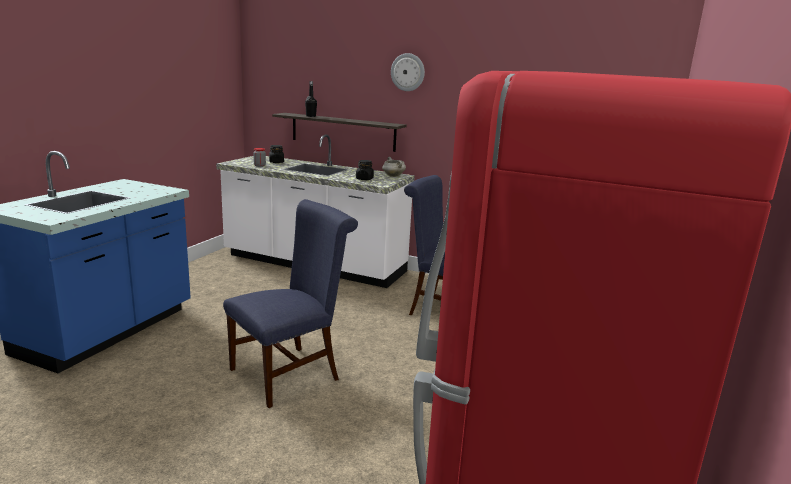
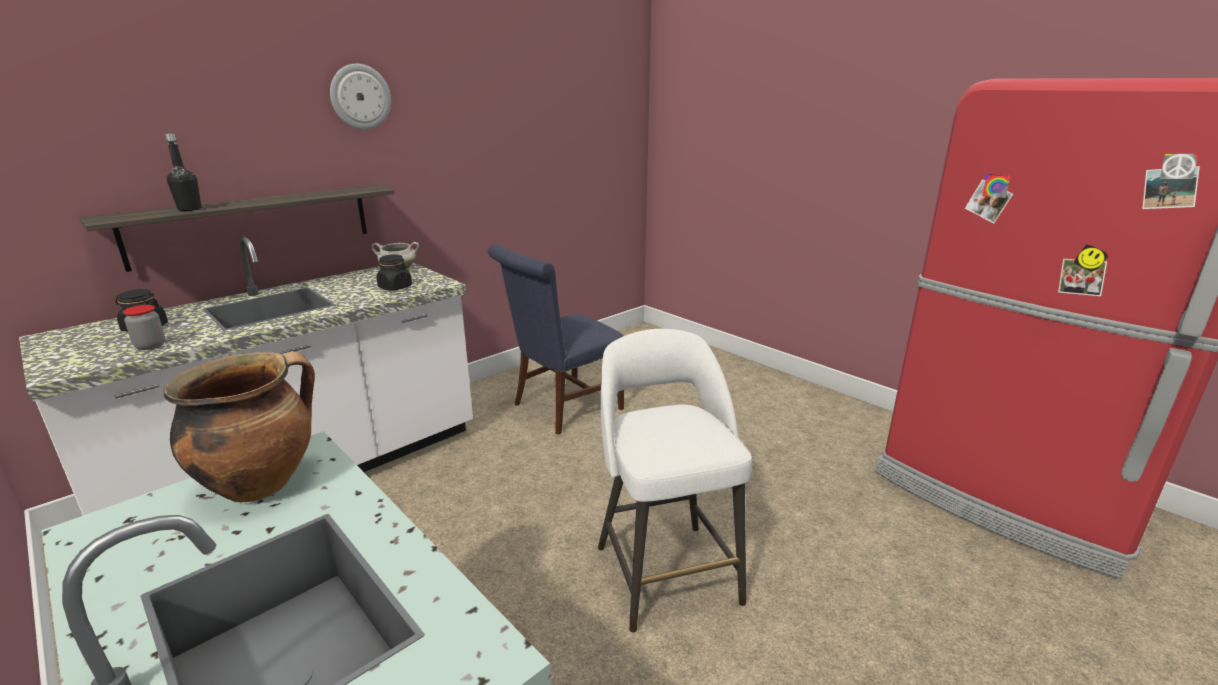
camera: 65 degrees left, 5 degrees up
(149, 189) = (262, 483): none -> cooking pot
(291, 372) = (665, 570): blue chair -> white stool

